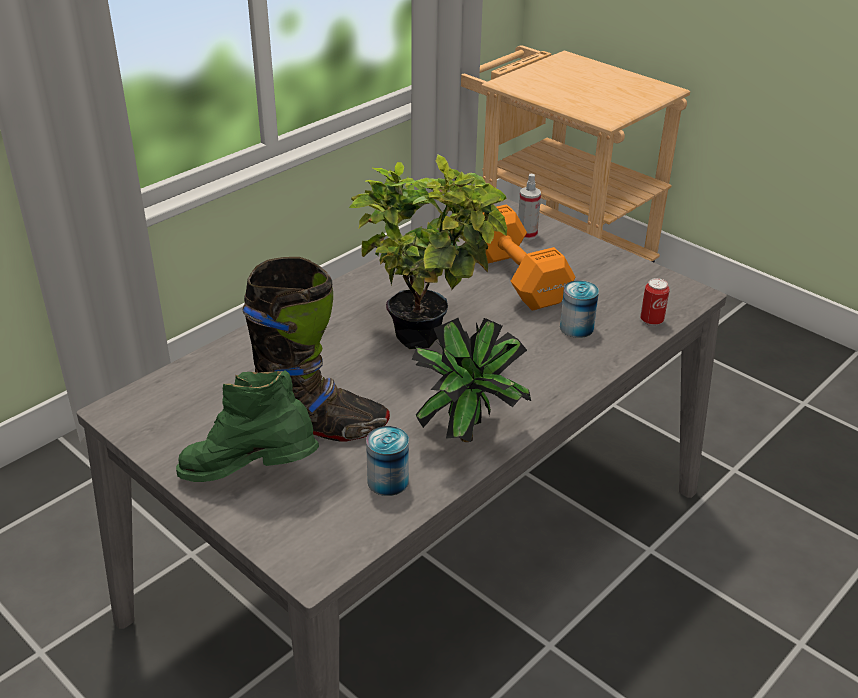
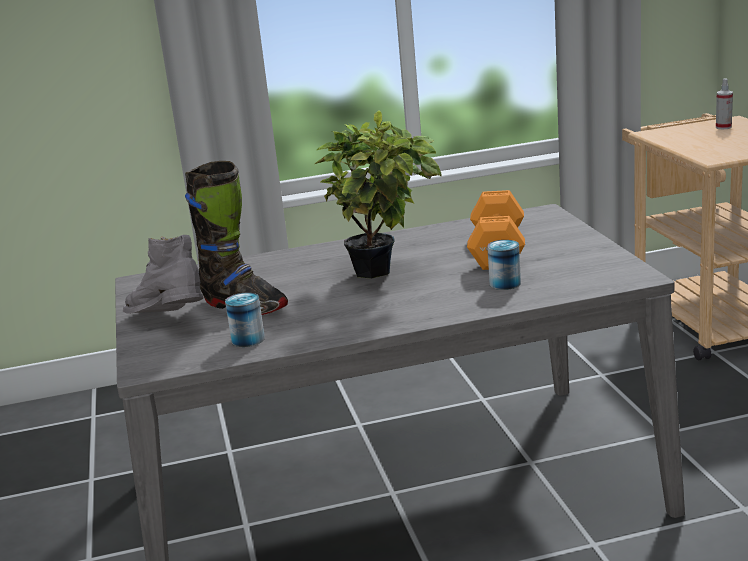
camera: 35 degrees right, 15 degrees down
(251, 475) = (170, 322): green boot -> grey boot
(468, 433) = (336, 326): potted plant -> none
(527, 234) = (544, 227): spray bottle -> spray bottle (723, 127)
(651, 321) = (576, 288): can -> none

